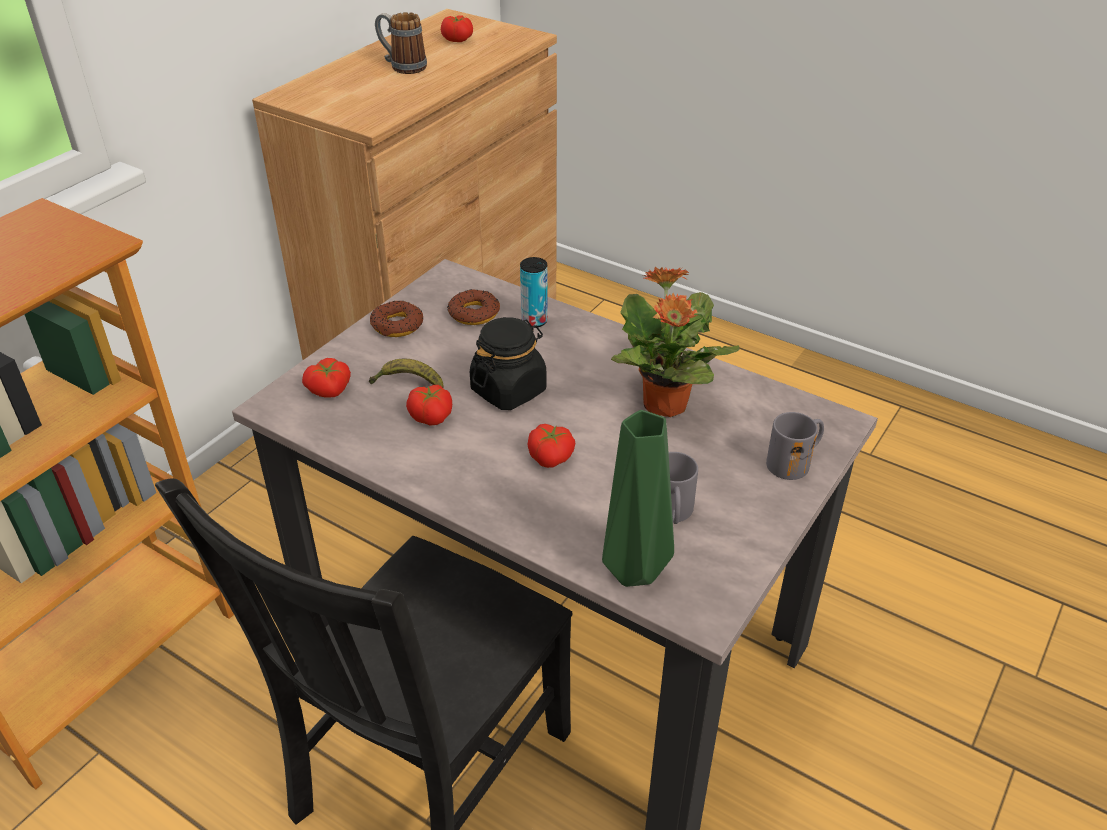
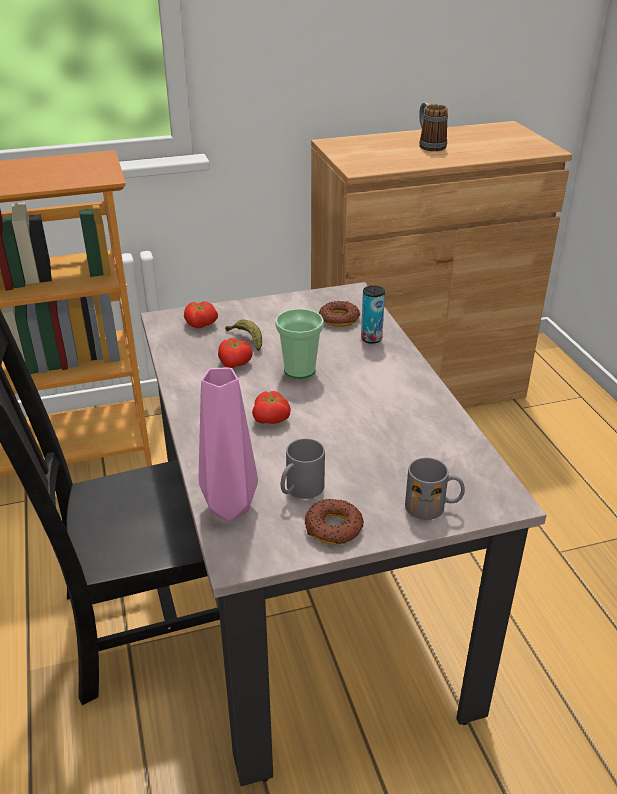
camera: 40 degrees right, 5 degrees down
(397, 325) = (284, 306): donut -> donut (333, 528)
(458, 39) = (492, 139): tomato -> none
(509, 390) = (299, 370): black jar -> cup
(631, 569) = (229, 506): green vase -> pink vase
(664, 405) = (388, 426): potted plant -> none

